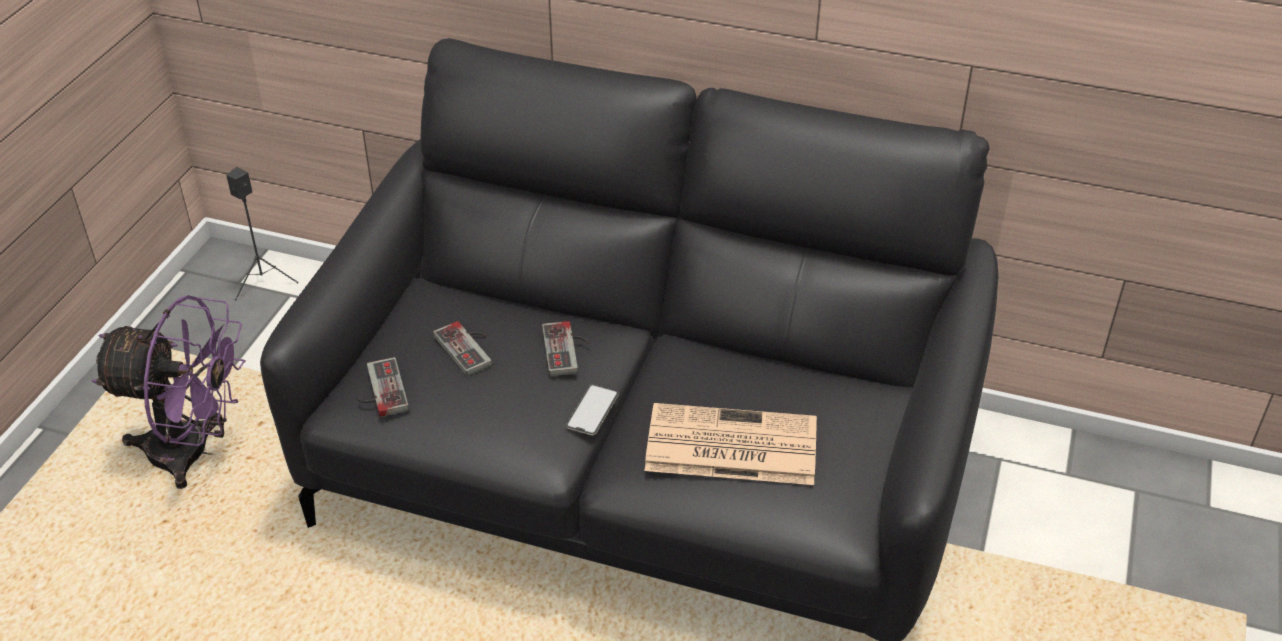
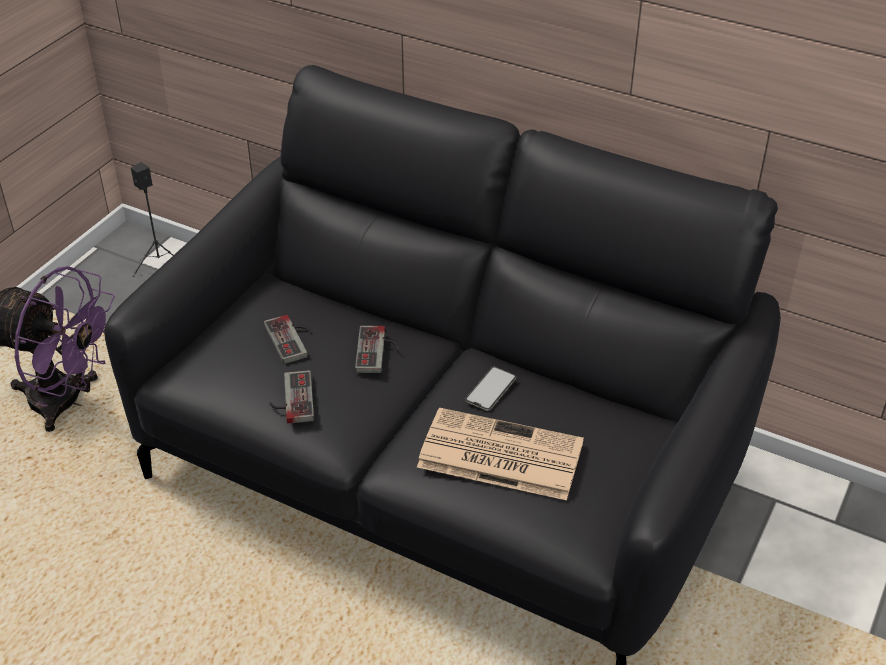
camera: 10 degrees right, 0 degrees up
(379, 391) = (205, 367): game controller -> game controller (290, 399)
(592, 410) = (386, 407): phone -> phone (490, 389)

